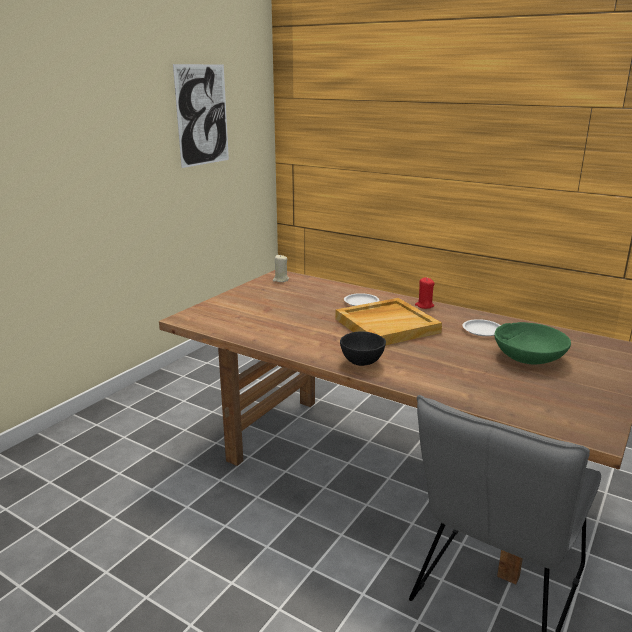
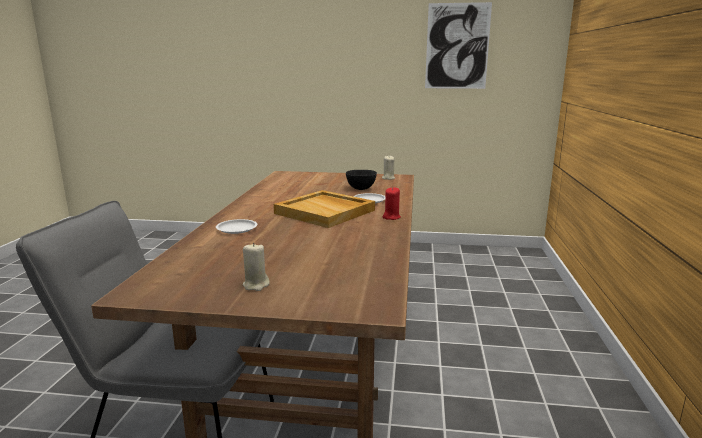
camera: 65 degrees right, 5 degrees down
(362, 362) = (242, 214): black bowl -> black bowl (361, 189)
(482, 330) = (352, 240): white plate -> white plate (237, 229)
(528, 357) = (298, 261): green bowl -> none
(582, 380) = (256, 285): none -> beige candle

